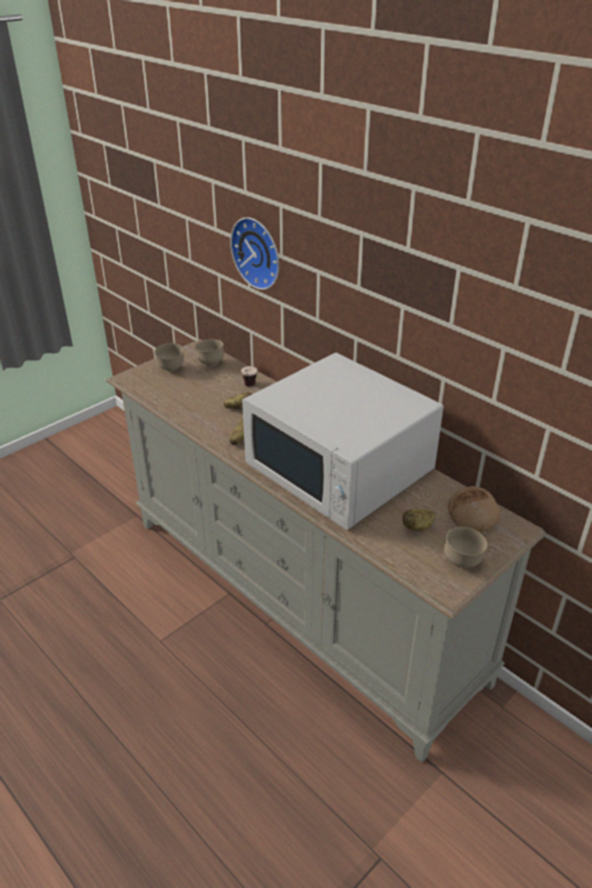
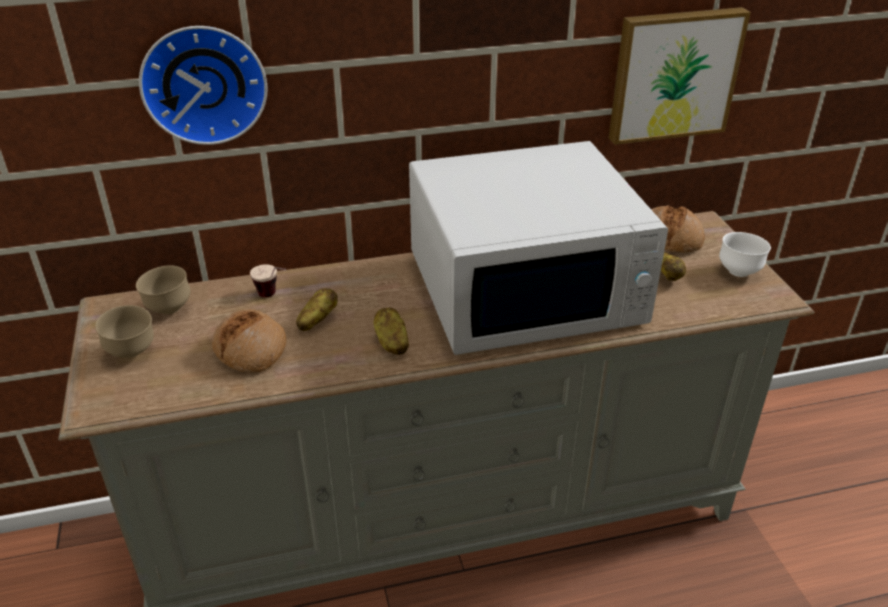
camera: 60 degrees left, 0 degrees up
(199, 399) = (251, 349): none -> bread
(462, 562) = (739, 272): brown bowl -> white bowl
(522, 391) = (673, 74): none -> picture

